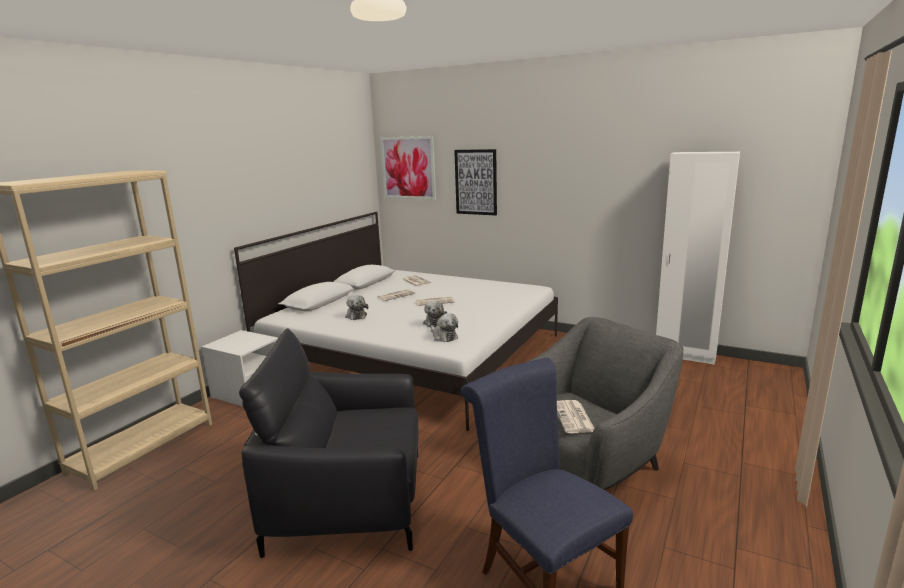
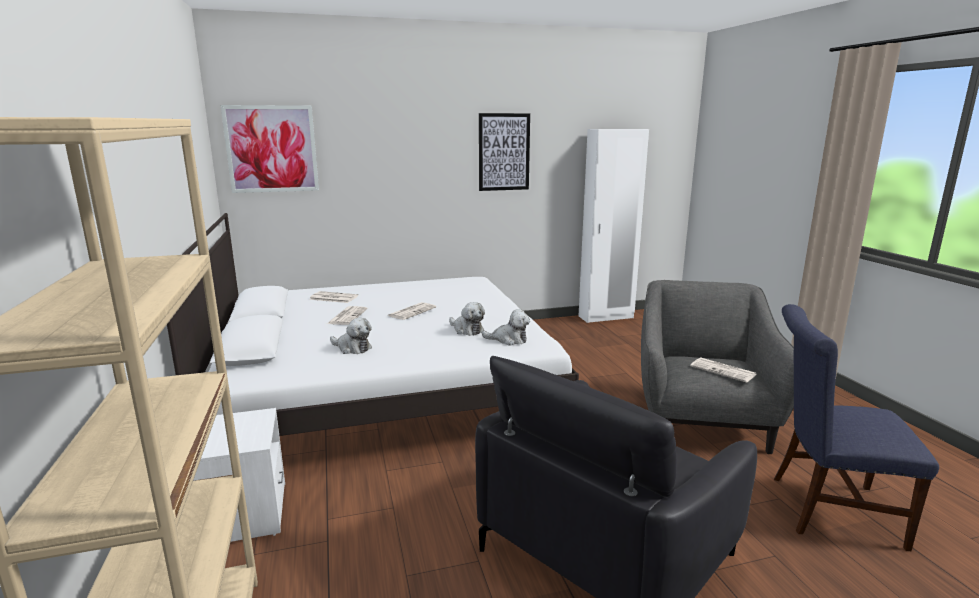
camera: 45 degrees left, 0 degrees up
(476, 182) = (377, 165): picture -> picture (504, 152)

